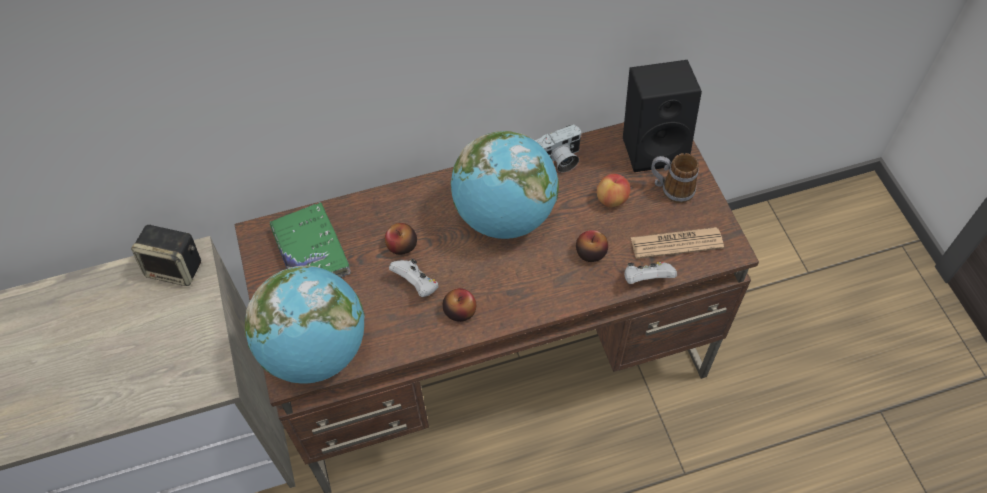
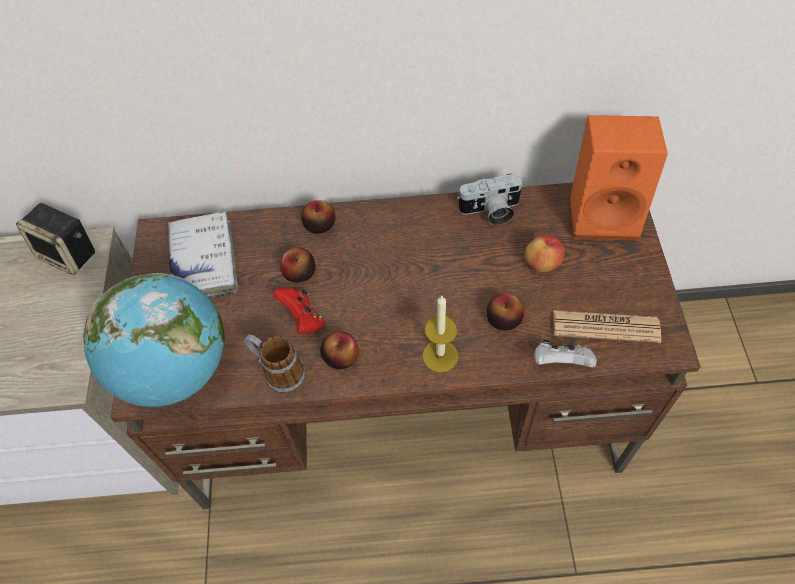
camera: 15 degrees right, 0 degrees up
(311, 252) = (204, 262): green book -> white book
(407, 199) = (320, 225): none -> apple
(416, 284) = (303, 318): white game controller -> red game controller
(505, 216) = (418, 261): globe -> none
(545, 294) = (440, 356): none -> candle
(654, 146) = (604, 213): black speaker -> orange speaker
(671, 189) = (613, 264): mug -> mug (278, 372)

